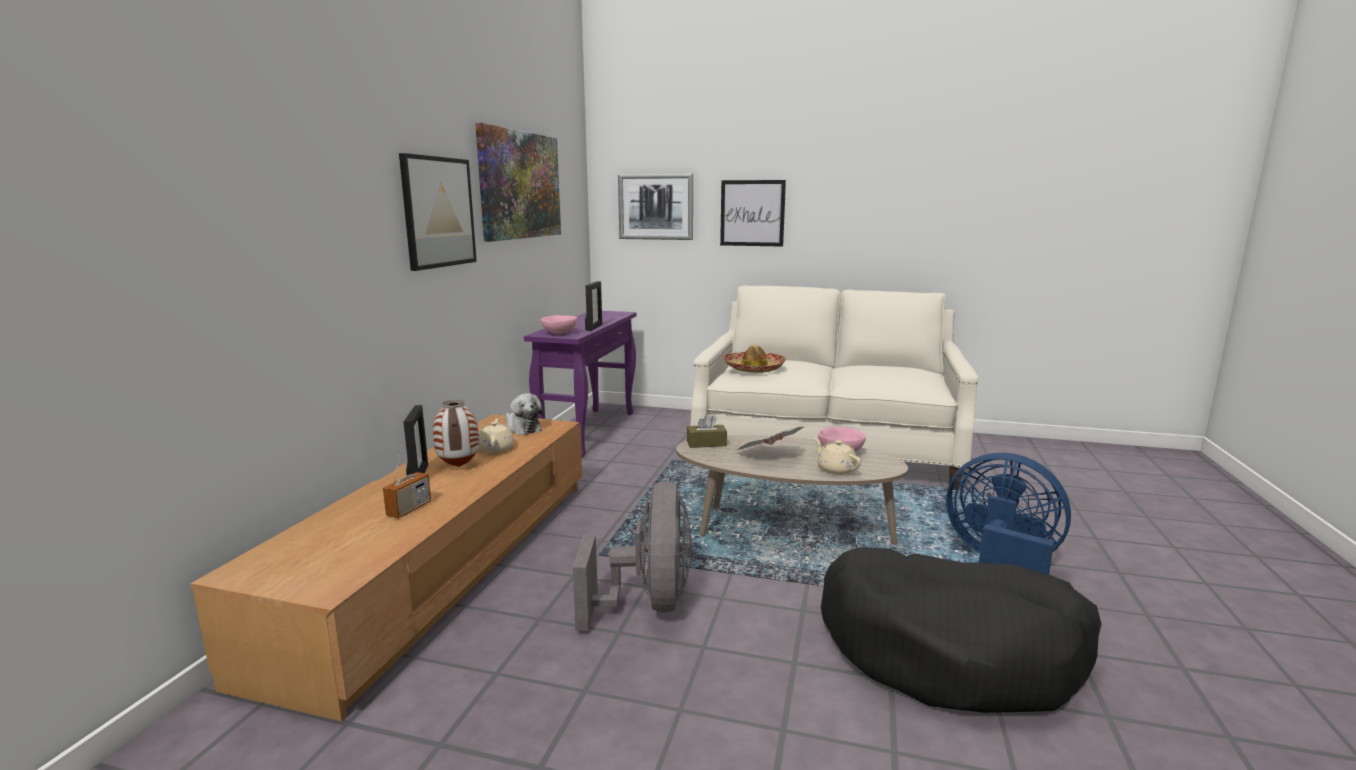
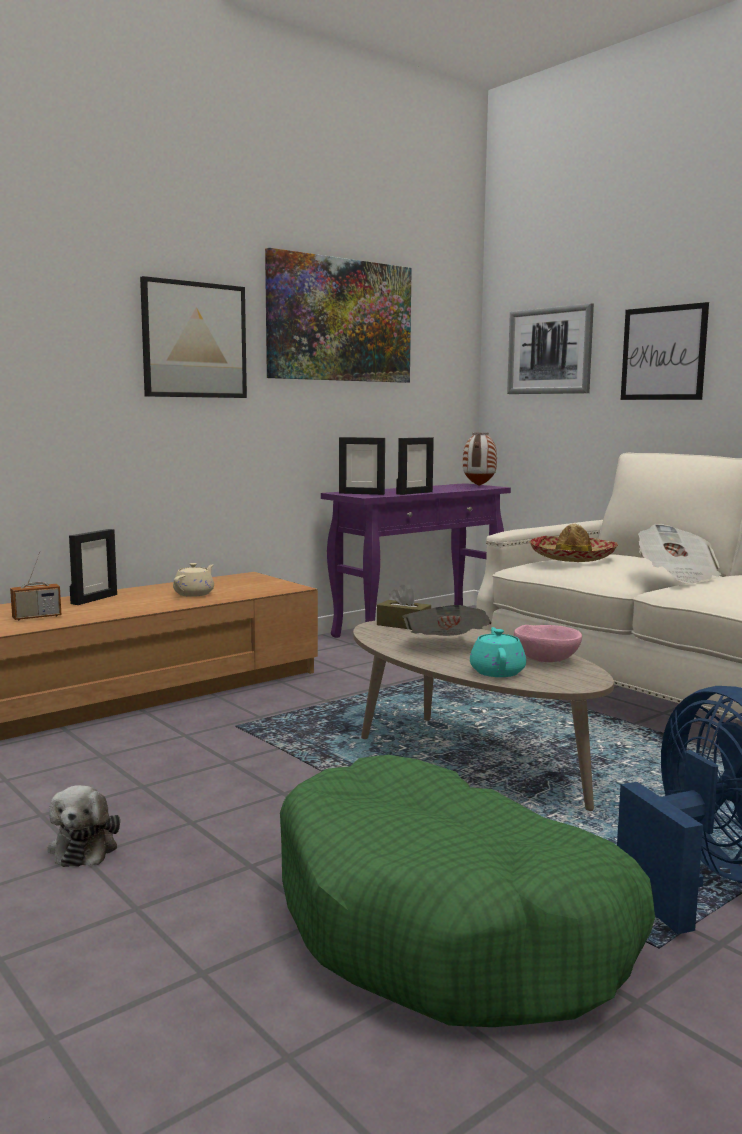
camera: 35 degrees right, 5 degrees down
(459, 467) = (136, 600): vase -> vase (479, 486)
(522, 428) = (252, 584): plush toy -> plush toy (85, 847)
(560, 333) = (362, 493): pink bowl -> picture frame
(648, 604) = (207, 775): grey fan -> none
(835, 469) = (497, 671): beige teapot -> turquoise teapot
(840, 375) = (677, 576): none -> newspaper
(950, 650) = (450, 925): black dog bed -> green dog bed

